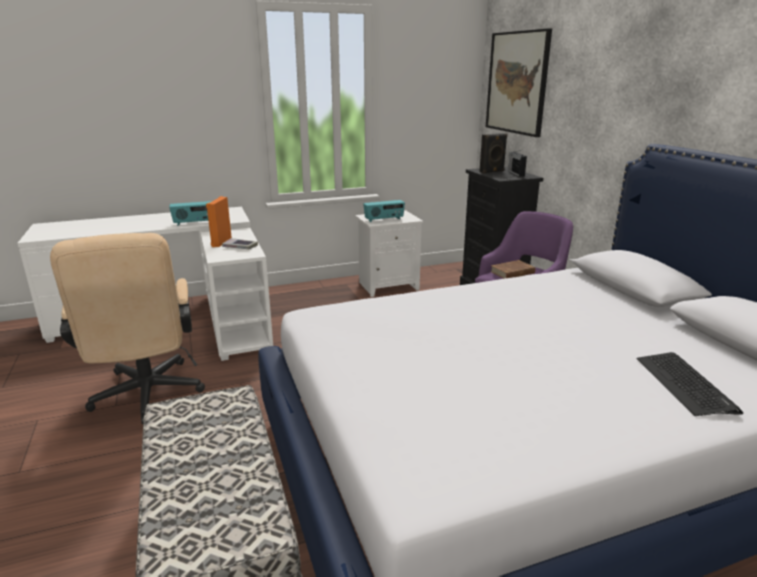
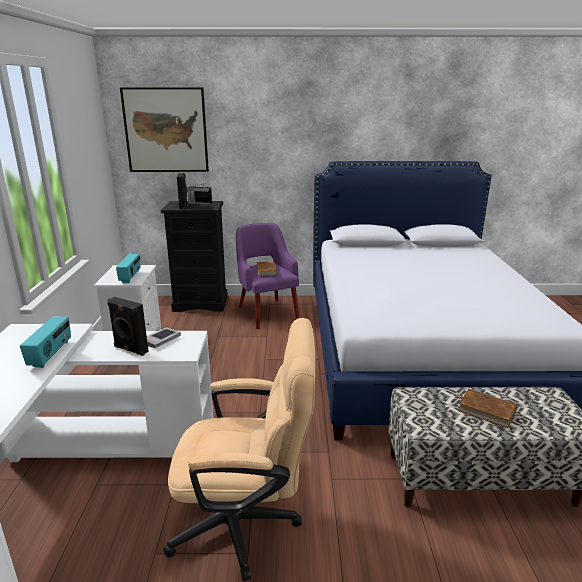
camera: 70 degrees left, 0 degrees up
(207, 457) = (486, 410): none -> brown book
(220, 242) = (130, 350): orange speaker -> black speaker
(685, 384) = (475, 261): keyboard -> none

